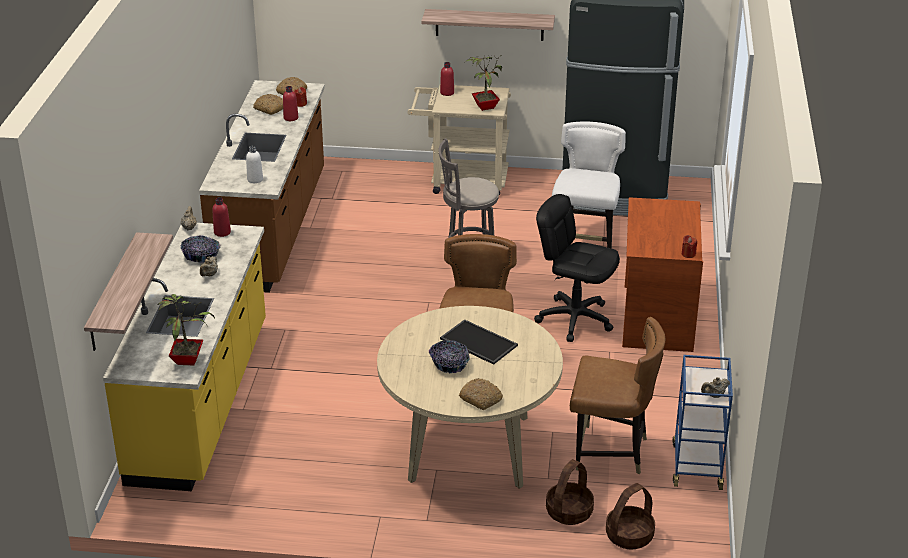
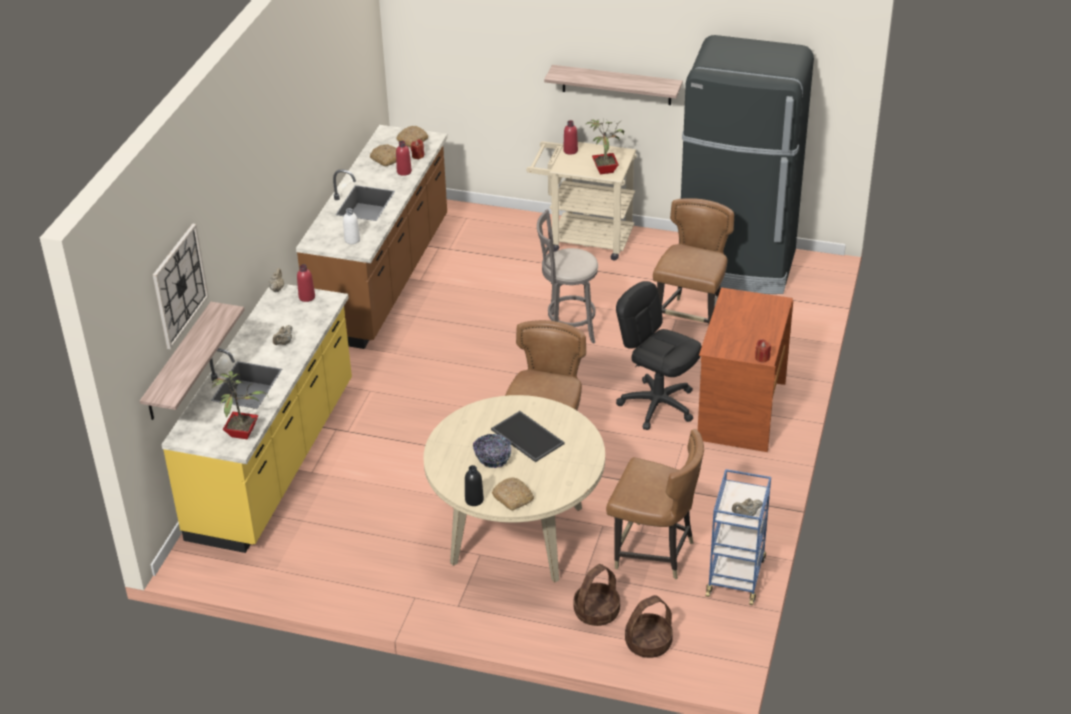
camera: 10 degrees right, 5 degrees up
(112, 210) = (179, 285): none -> wall clock
(201, 256) = (280, 321): bowl -> none
(442, 404) = (474, 500): none -> black bottle
(585, 242) = (691, 319): white chair -> brown chair

